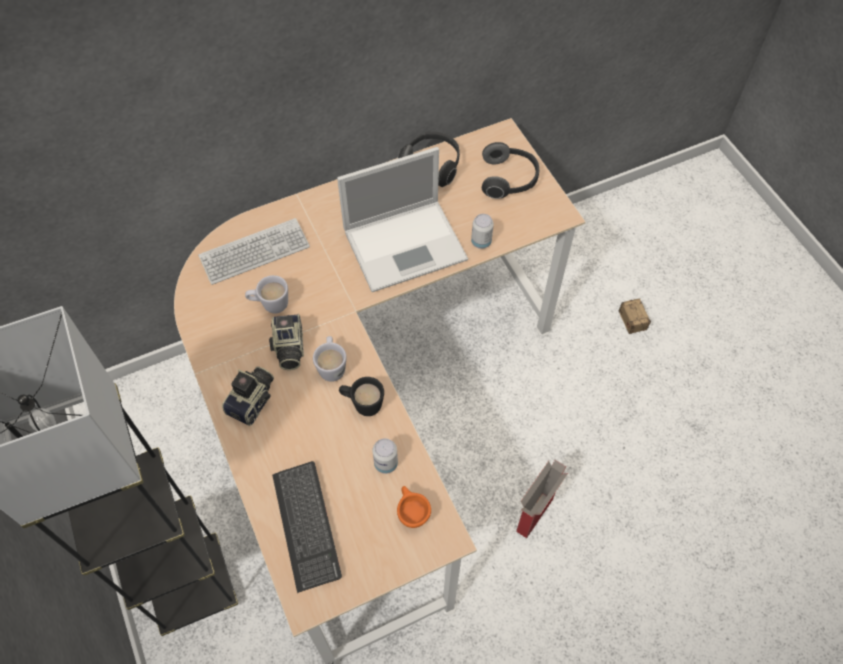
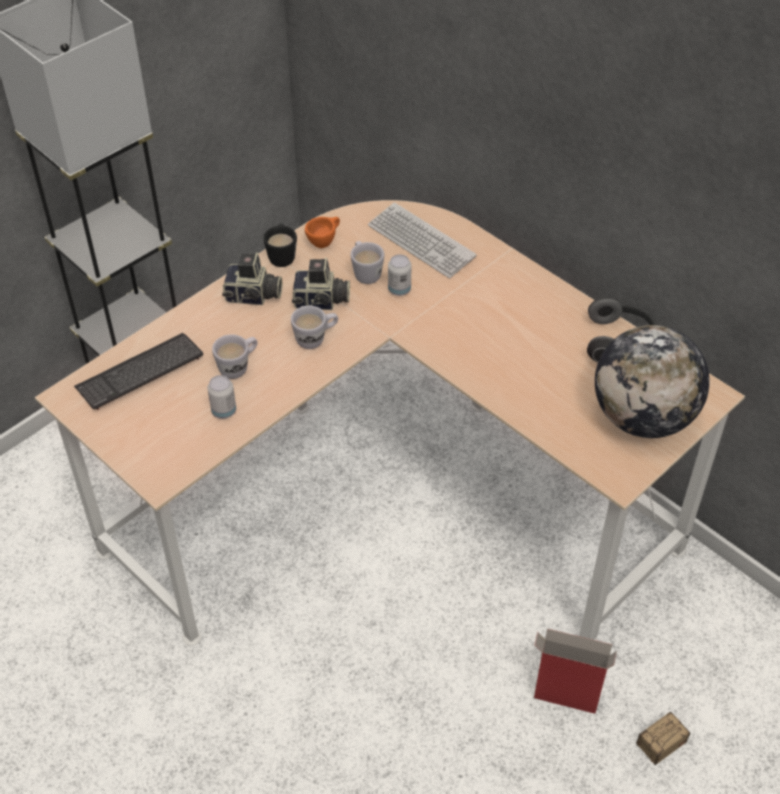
camera: 70 degrees right, 10 degrees down
(288, 348) = (321, 301): camera -> camera turned 150 degrees counterclockwise
(337, 437) = (238, 367): none -> white mug
(362, 404) = (283, 374): black mug -> black mug (282, 255)
(407, 244) = (496, 353): laptop -> none
(411, 513) = (178, 446): orange cup -> orange cup (324, 242)
(481, 242) = (535, 415): can -> can (399, 290)
(509, 180) = (643, 417): headphones -> globe
(534, 516) = (327, 694): cardboard box -> cardboard box (564, 698)

